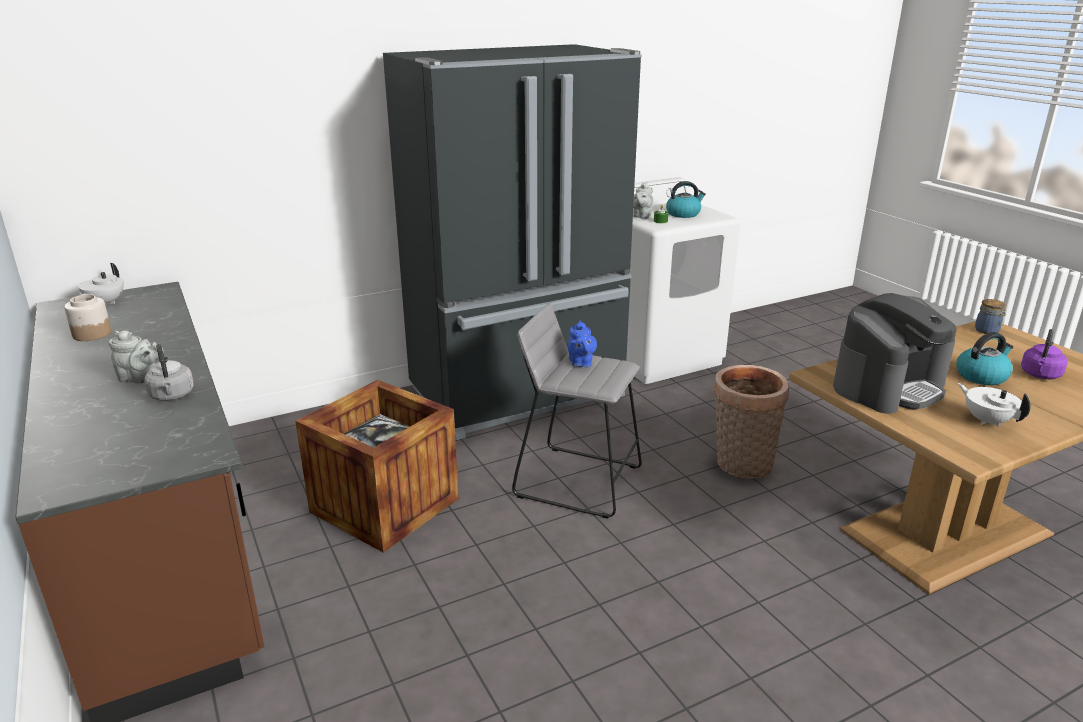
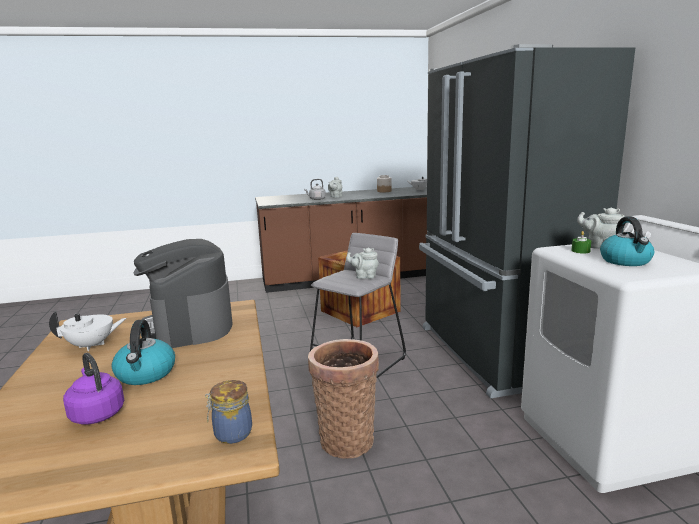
camera: 105 degrees right, 10 degrees down
(580, 363) = (364, 276): blue teapot -> grey teapot

